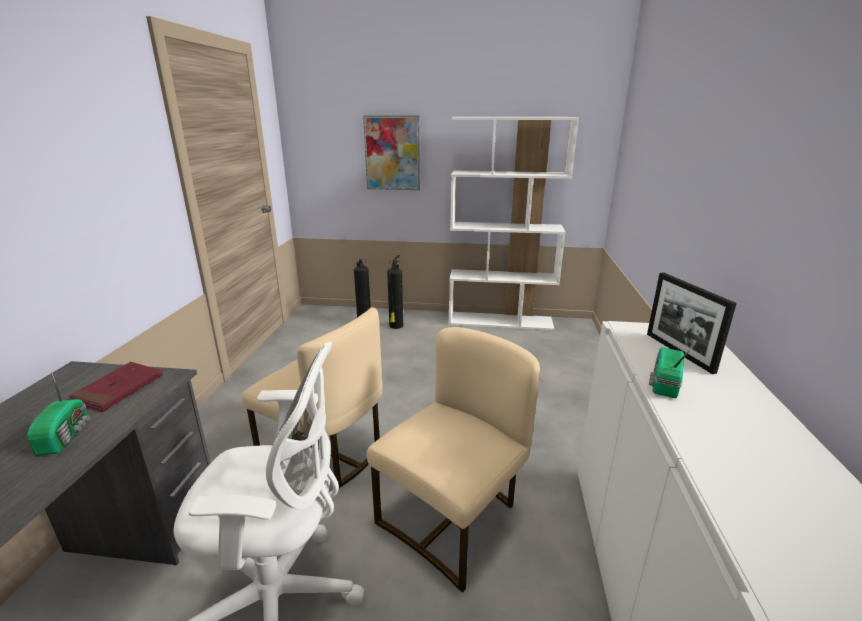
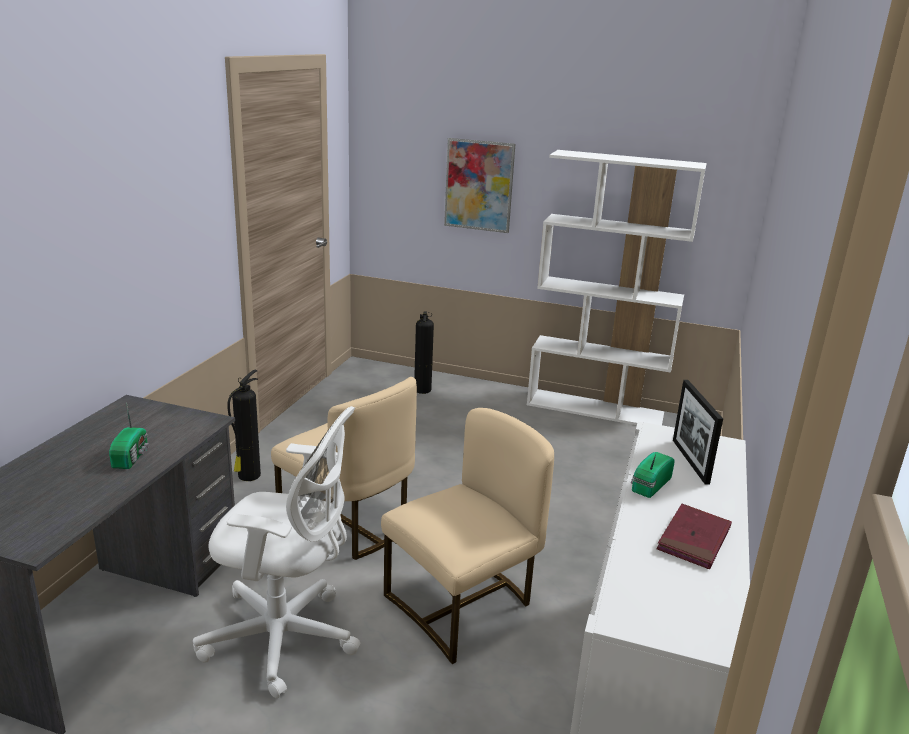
camera: 10 degrees right, 0 degrees up
(119, 389) = (169, 425): red book -> red book (694, 539)
(396, 326) = (460, 399): fire extinguisher -> fire extinguisher (248, 476)

